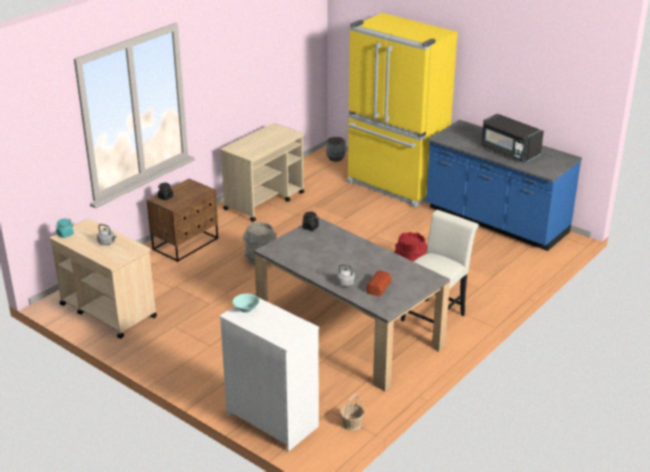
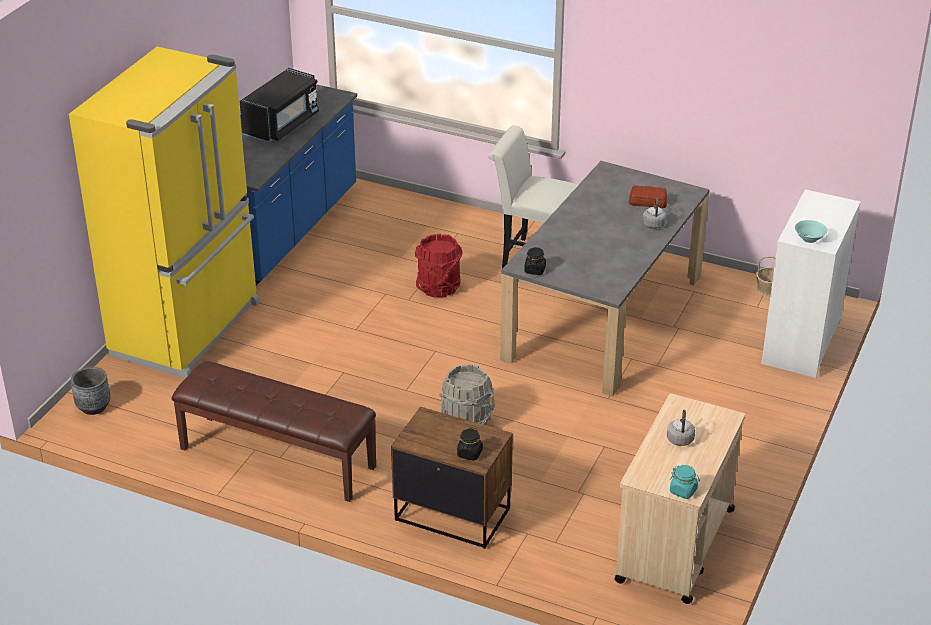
camera: 105 degrees left, 5 degrees up
(265, 201) = (276, 458): beige cart -> brown bench

